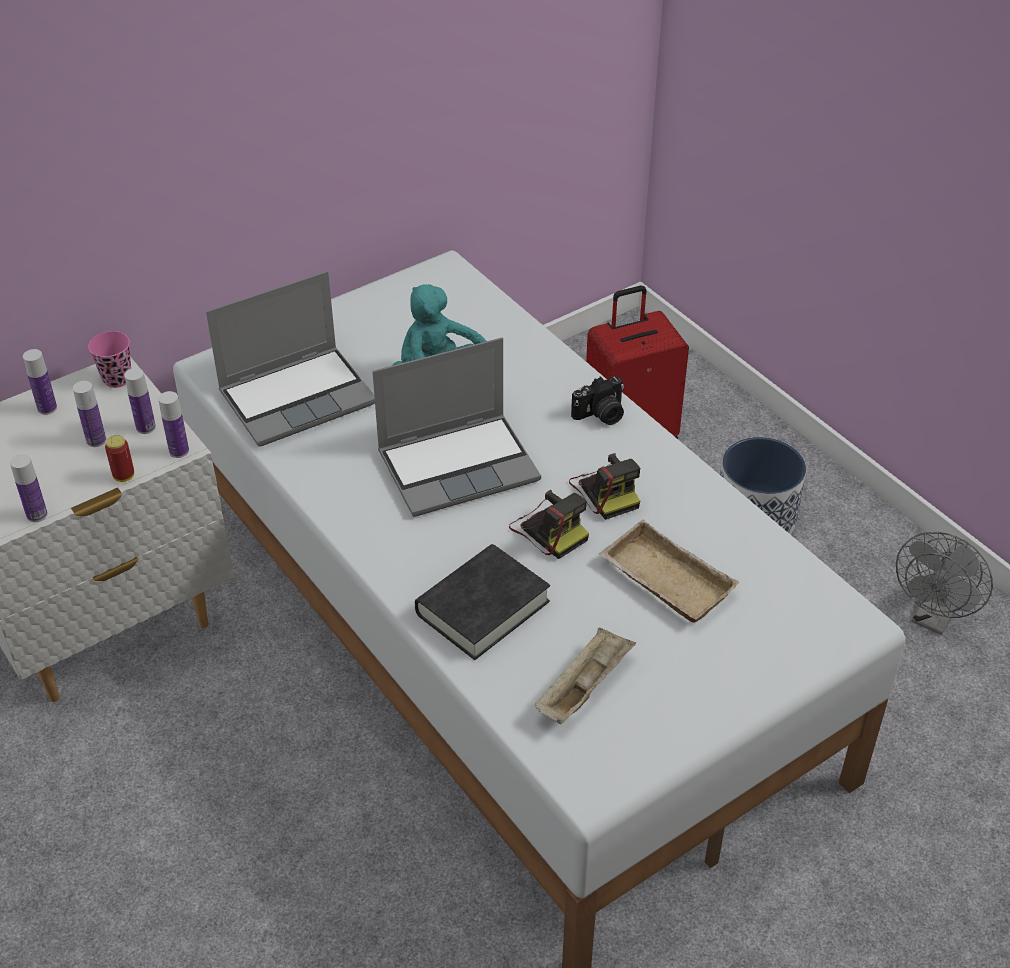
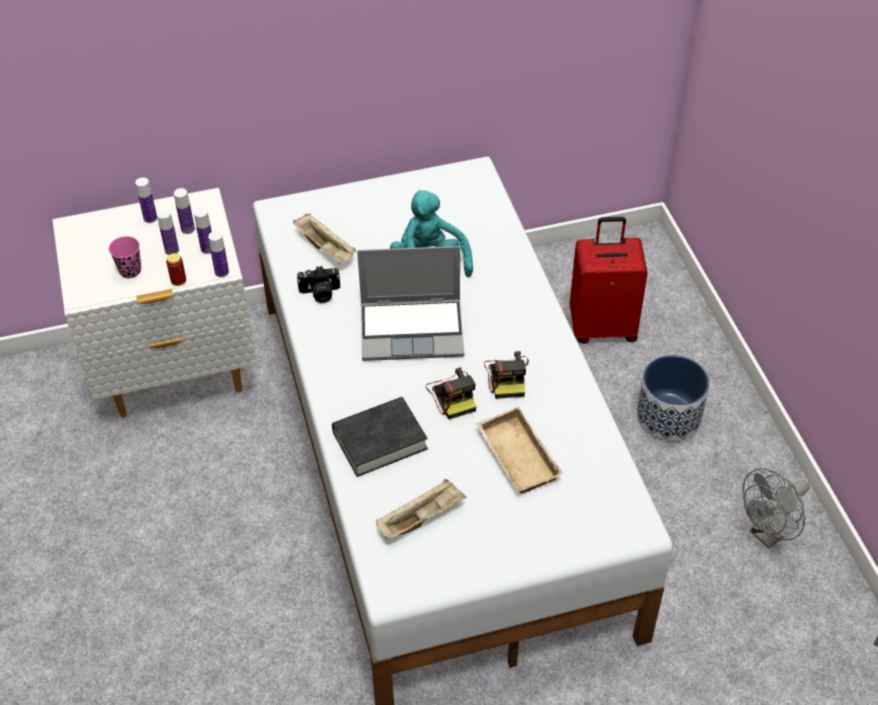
camera: 20 degrees right, 5 degrees up
(37, 515) = (113, 295): bottle -> bottle (188, 229)
(117, 378) = (204, 207): pink cup -> pink cup (130, 271)
(298, 397) = (326, 248): laptop -> beige tray
(601, 415) = (533, 317): camera -> camera (320, 293)

